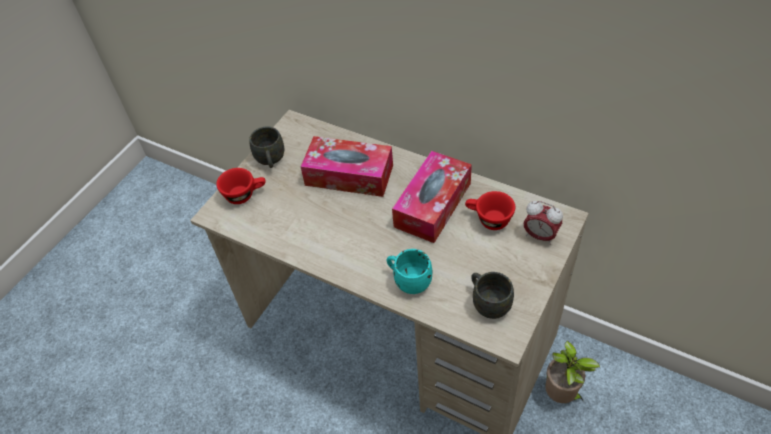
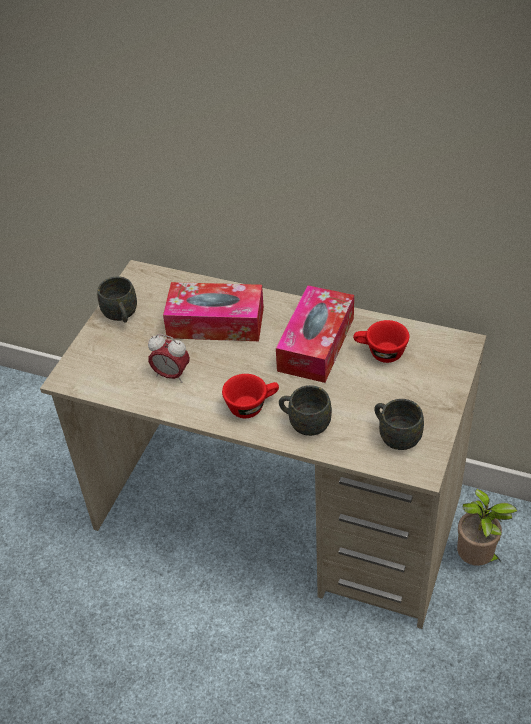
camera: 10 degrees left, 5 degrees down
(245, 194) = (99, 354): red cup -> red cup (252, 406)
(408, 280) = (304, 423): turquoise mug -> grey mug
(540, 236) = (439, 363): alarm clock -> alarm clock (171, 375)

